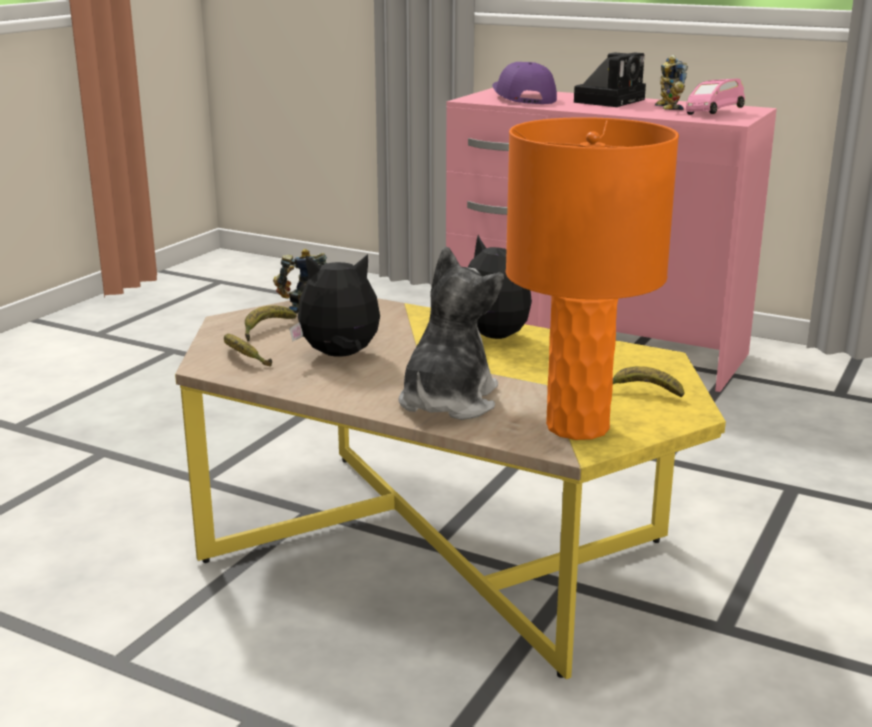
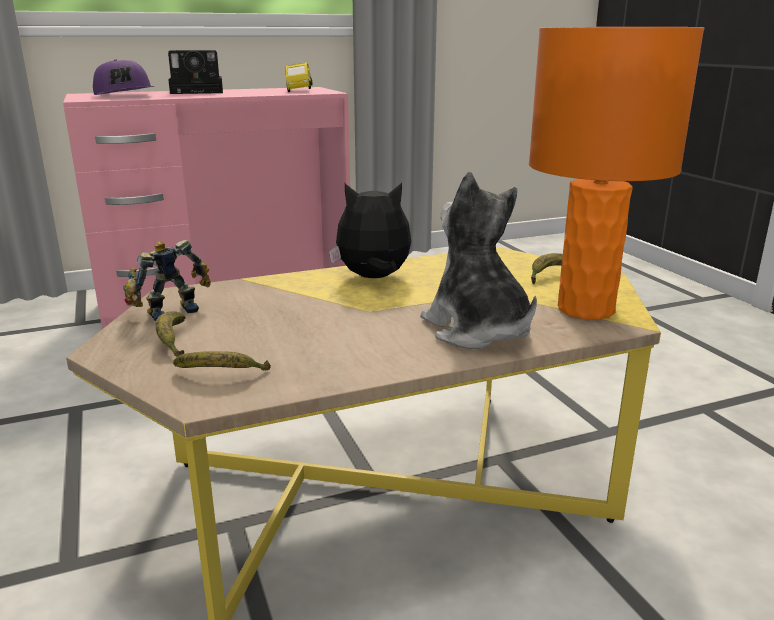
camera: 50 degrees left, 0 degrees up
(339, 356) = (306, 335): plush toy -> none
(522, 98) = (125, 95): purple cap -> purple cap turned 150 degrees counterclockwise
(610, 100) = (200, 91): camera -> camera turned 90 degrees clockwise
(666, 108) = (257, 91): toy robot -> none
(713, 113) = (298, 90): pink toy car -> yellow toy car

